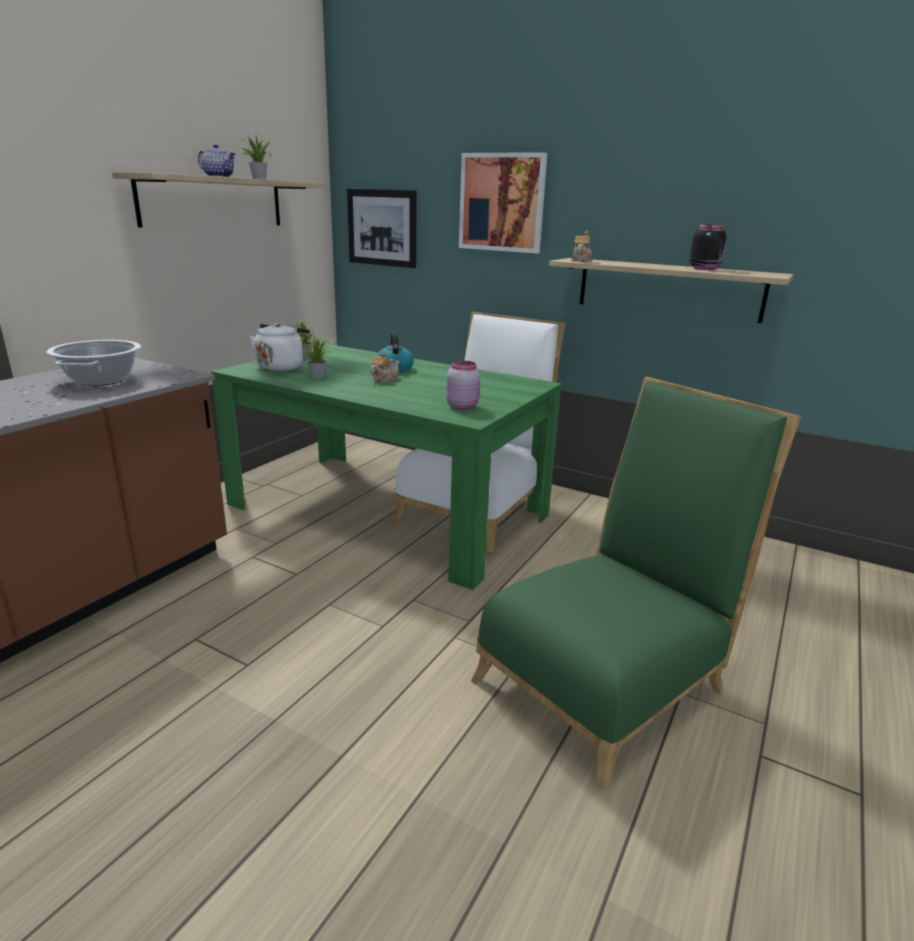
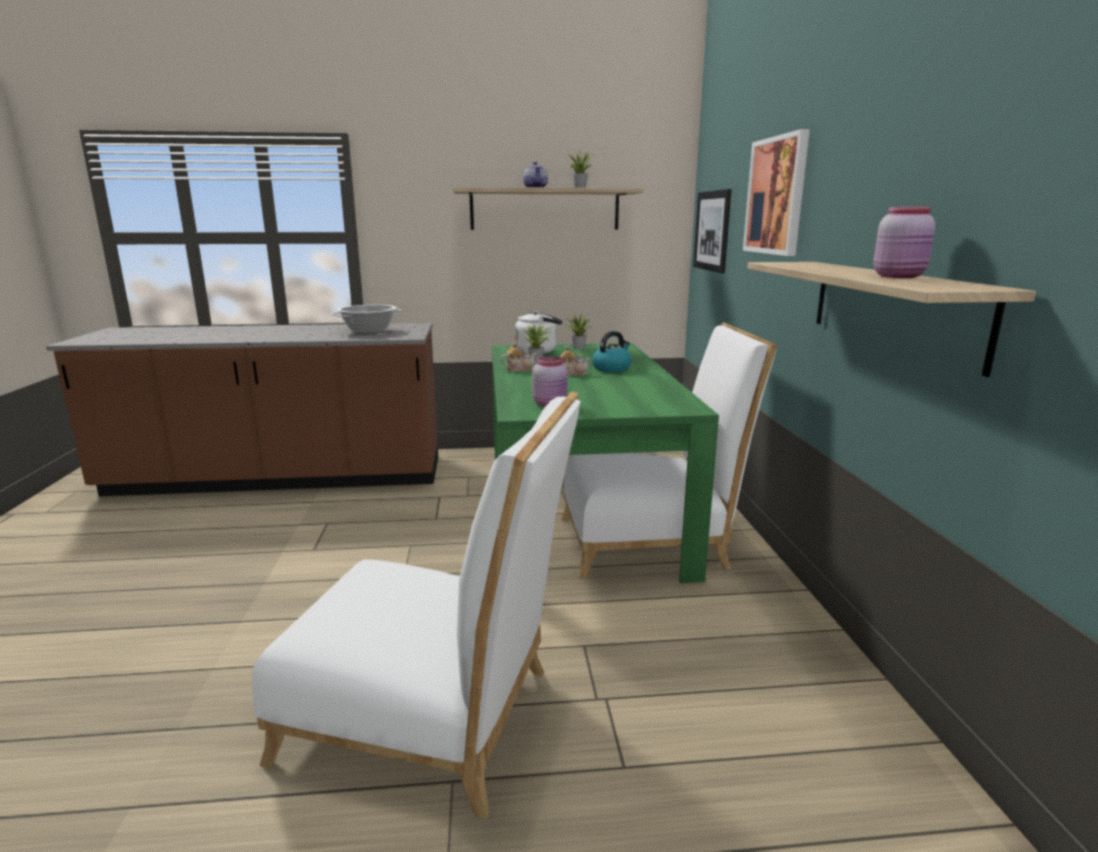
camera: 55 degrees right, 5 degrees down
(581, 261) = (784, 263): teapot -> teapot (519, 369)
(608, 678) = (433, 718): green chair -> white chair
(704, 268) = (900, 276): black jar -> pink jar

